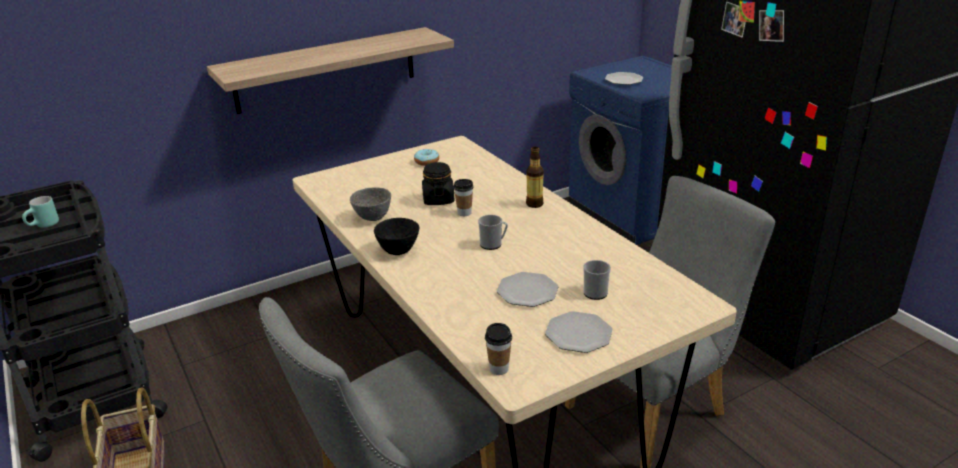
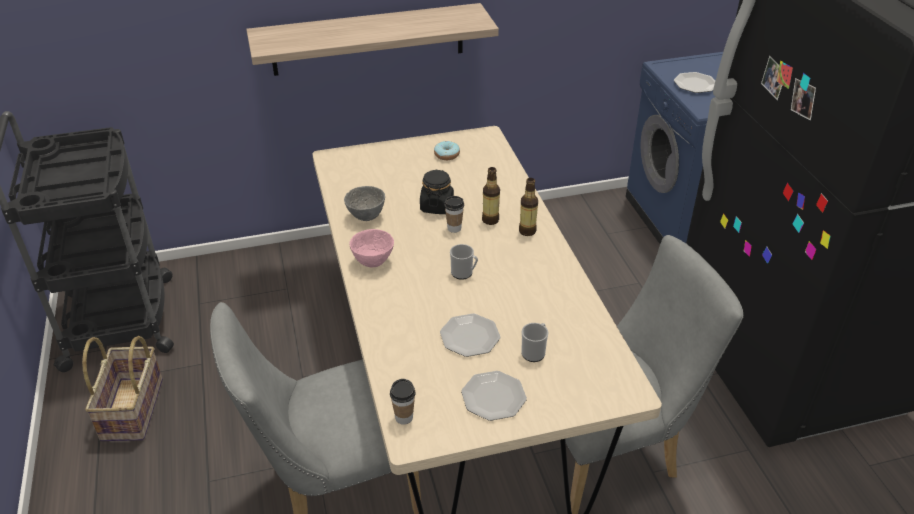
camera: 15 degrees right, 10 degrees up
(44, 226) = (77, 174): turquoise mug -> none
(397, 251) = (372, 261): black bowl -> pink bowl
(495, 201) = (490, 220): none -> bottle

